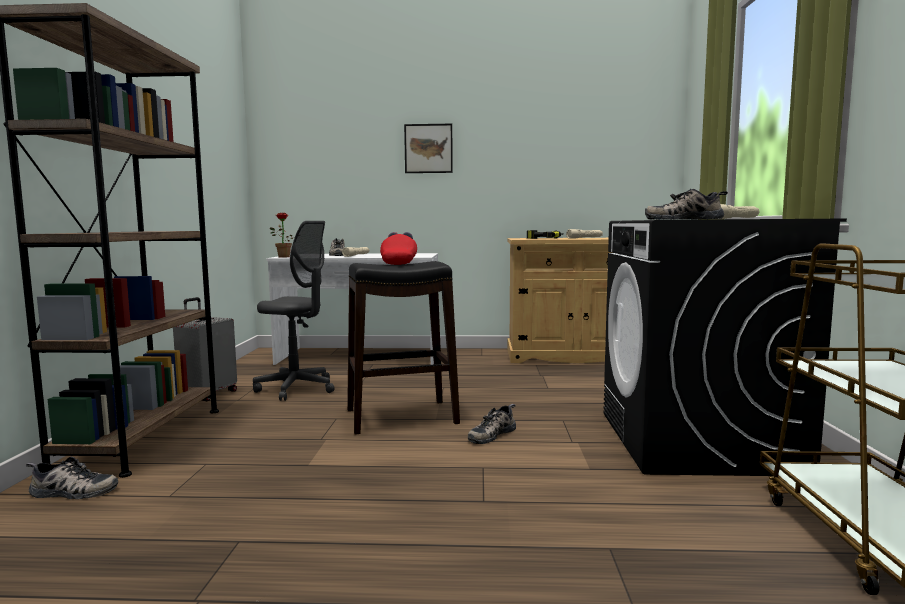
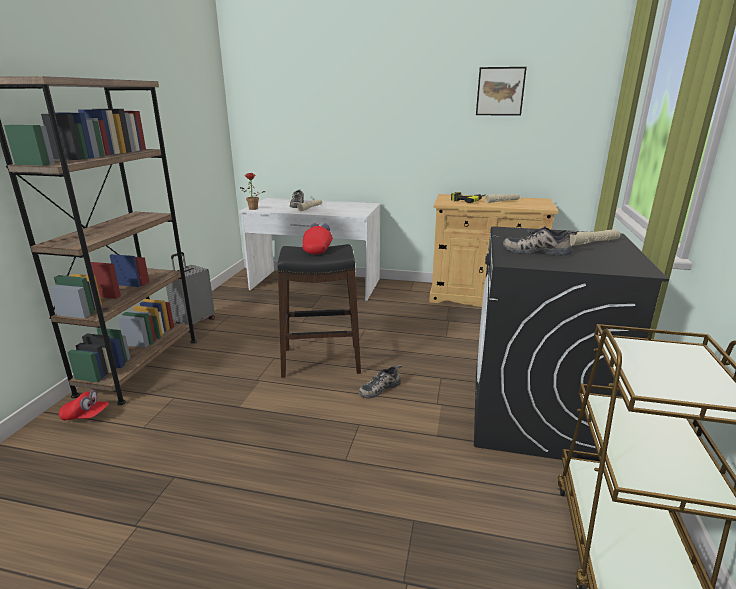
camera: 10 degrees right, 15 degrees up
(71, 492) = (86, 416): shoe -> red cap
(296, 389) = (257, 320): grey office chair -> none
(428, 148) = (374, 112): picture -> picture (500, 91)

